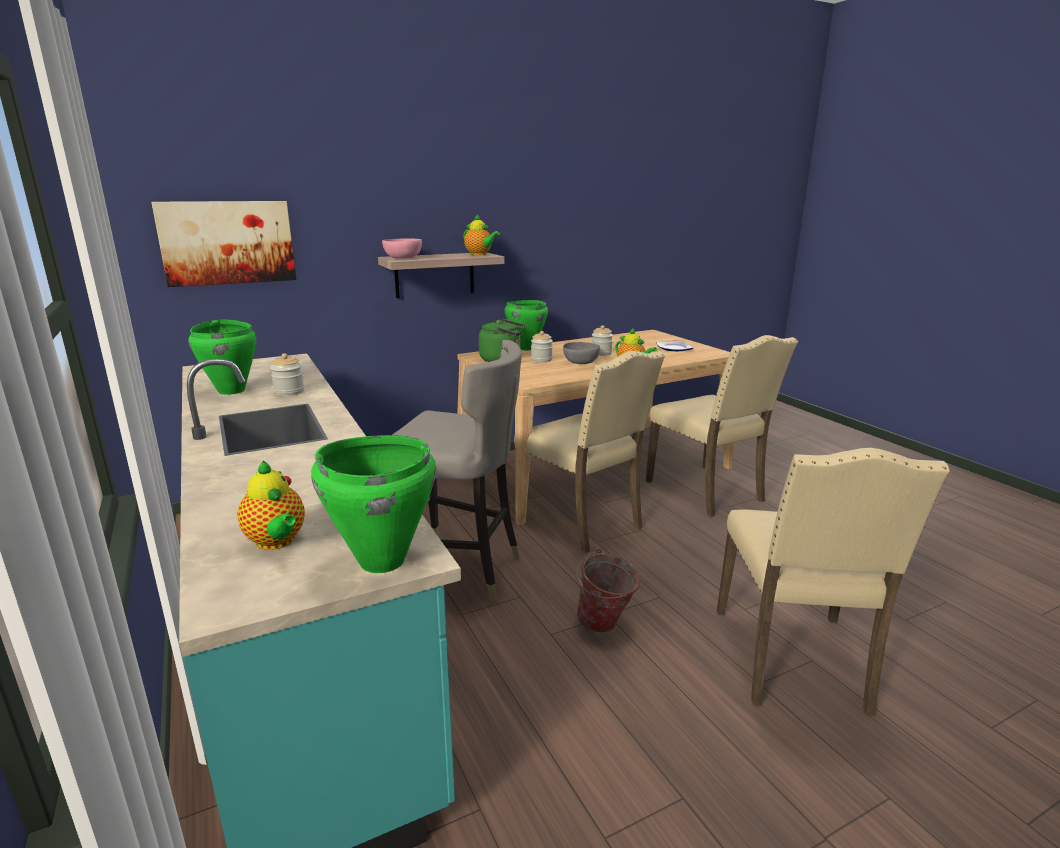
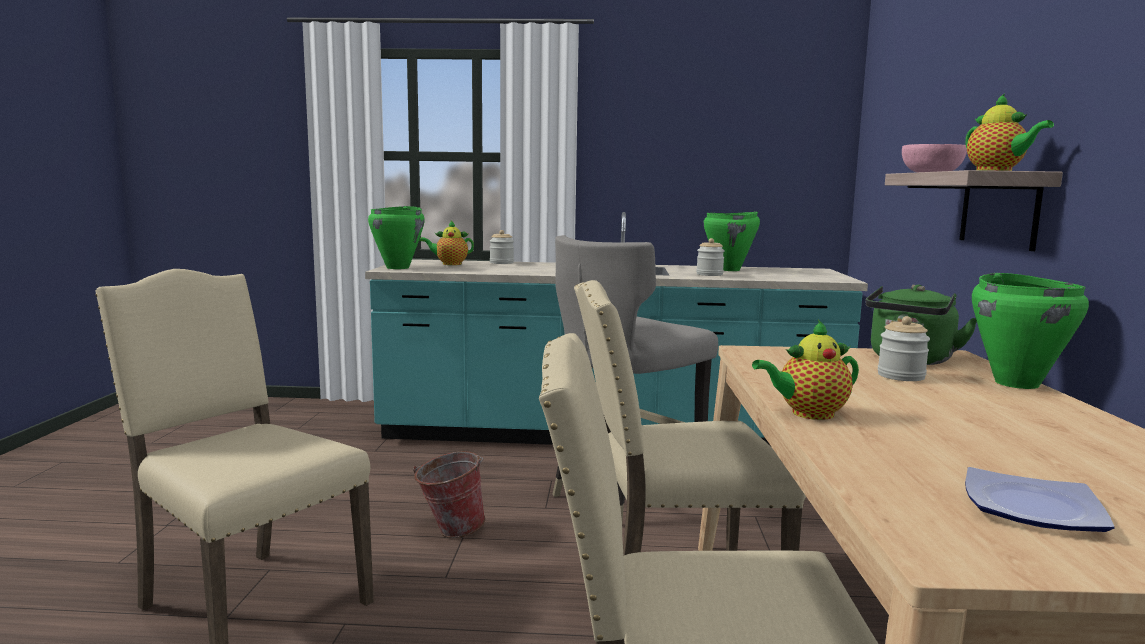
camera: 120 degrees right, 10 degrees down
(227, 242) = (887, 155): picture -> none
(479, 254) = (997, 170): teapot -> teapot turned 90 degrees counterclockwise
(580, 362) = (870, 392): grey bowl -> none
(601, 353) = (959, 420): jar -> jar (501, 263)

